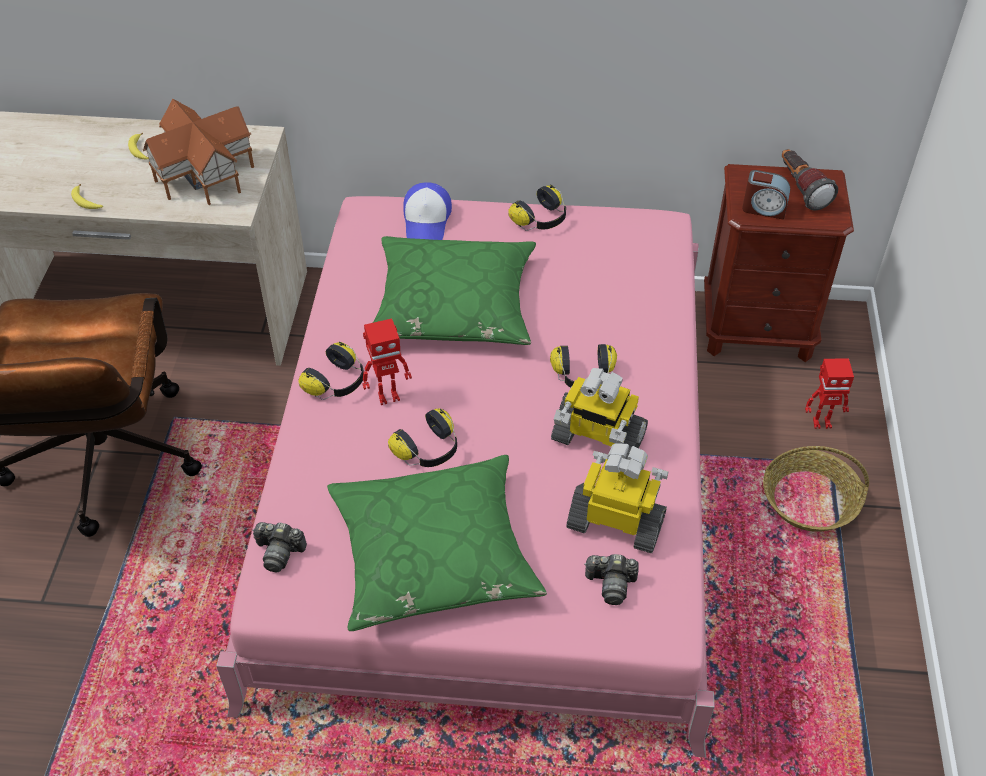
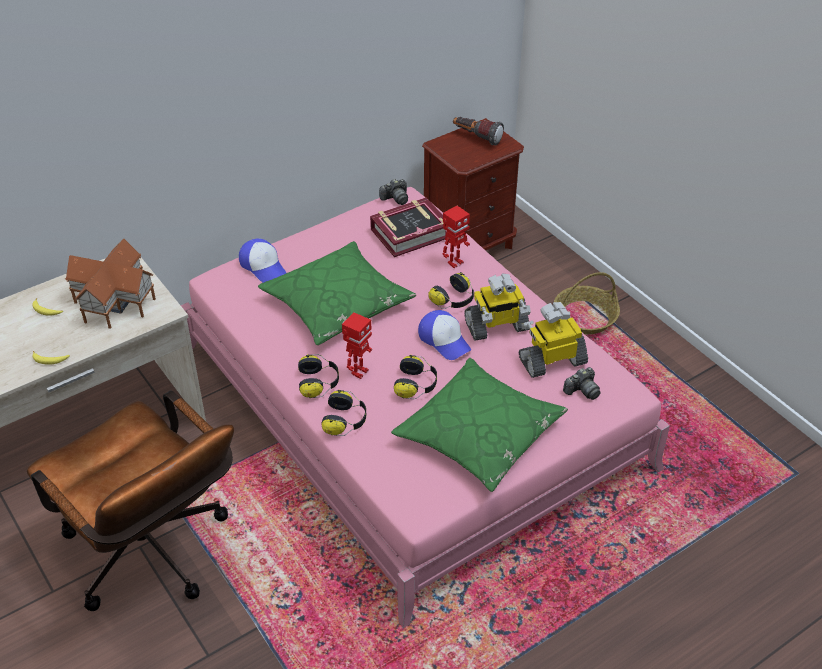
camera: 40 degrees left, 5 degrees down
(279, 552) = (395, 488): camera -> camera (395, 198)
(518, 417) = (444, 340): none -> cap
(541, 220) = (334, 230): headphones -> headphones (346, 421)
(619, 268) = (410, 233): none -> book
(764, 208) = (469, 157): alarm clock -> none
(821, 422) = (551, 275): toy robot -> toy robot (454, 262)

